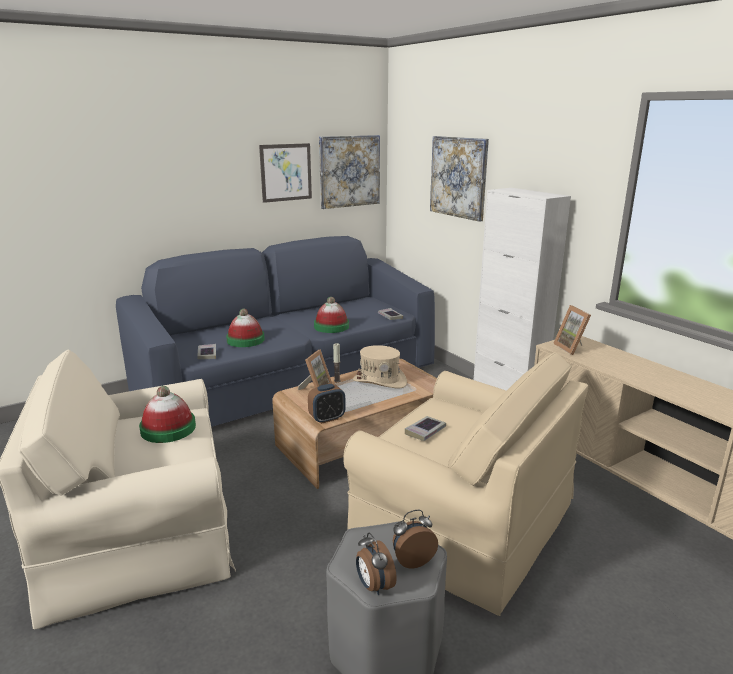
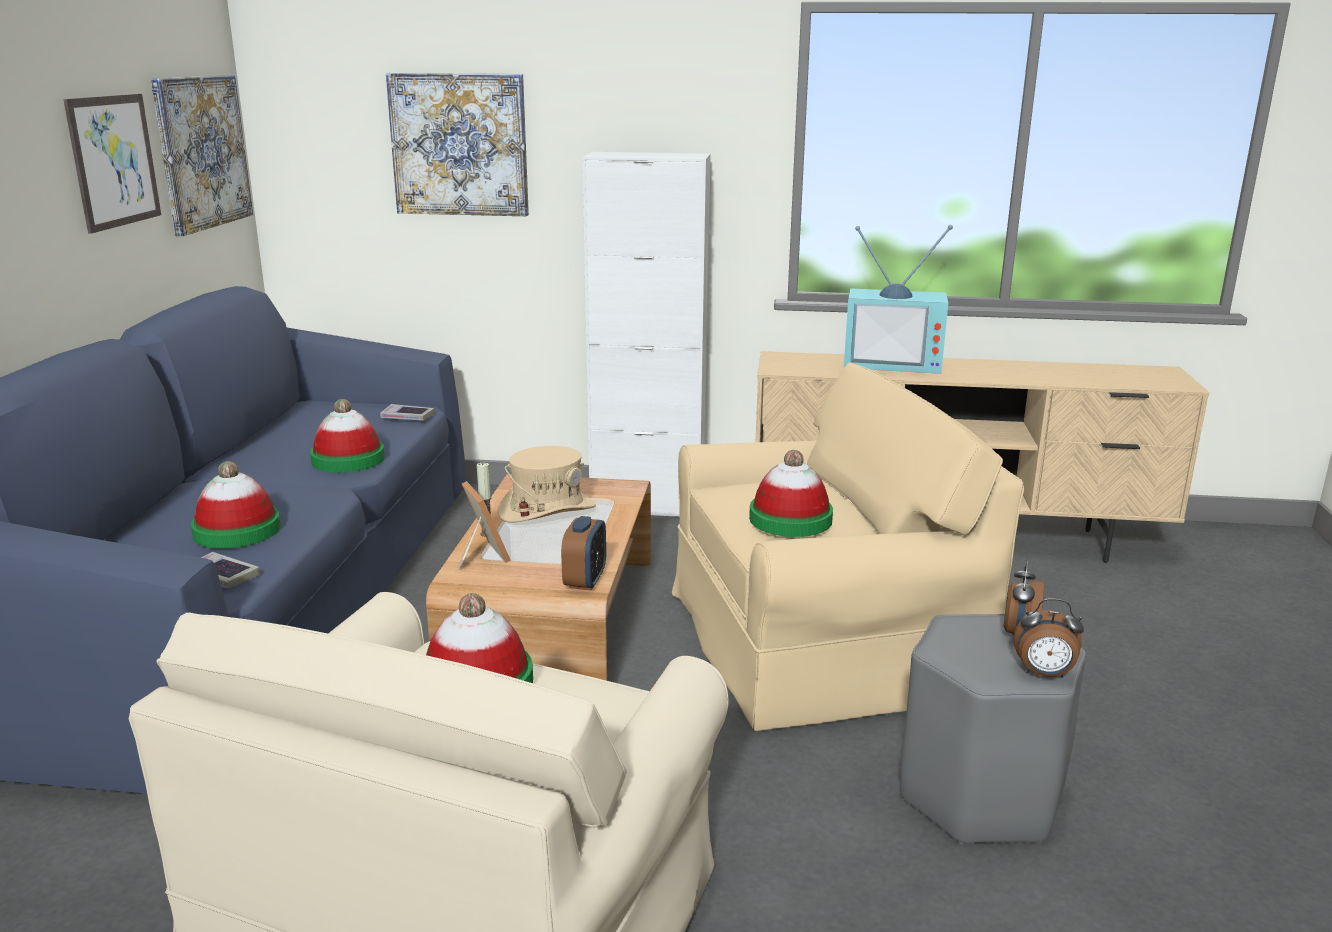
camera: 50 degrees left, 0 degrees up
(425, 431) = (790, 519): book -> hat
(572, 348) = (796, 366): picture frame -> none
(645, 367) = (893, 363): none -> television

